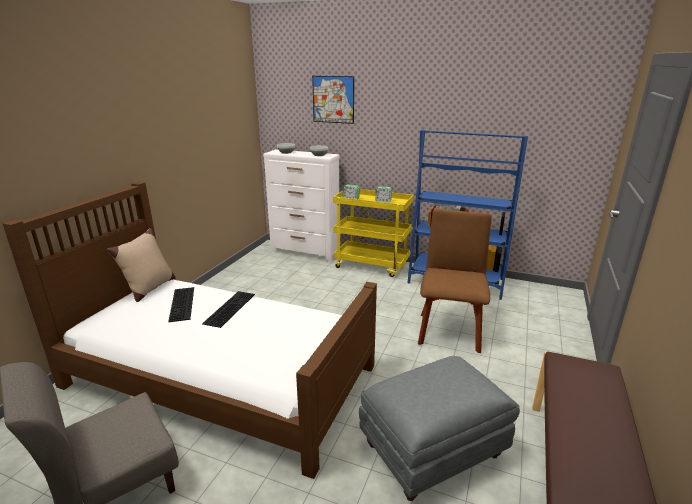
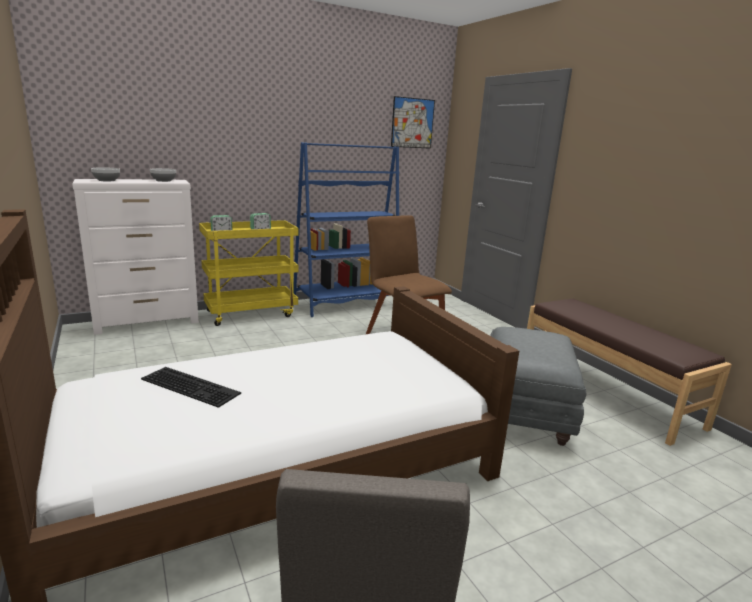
camera: 50 degrees left, 5 degrees down
(149, 289) = (91, 393): beige pillow -> none
(229, 308) = (262, 366): keyboard -> none
(333, 99) = (168, 106): picture -> picture (412, 123)

